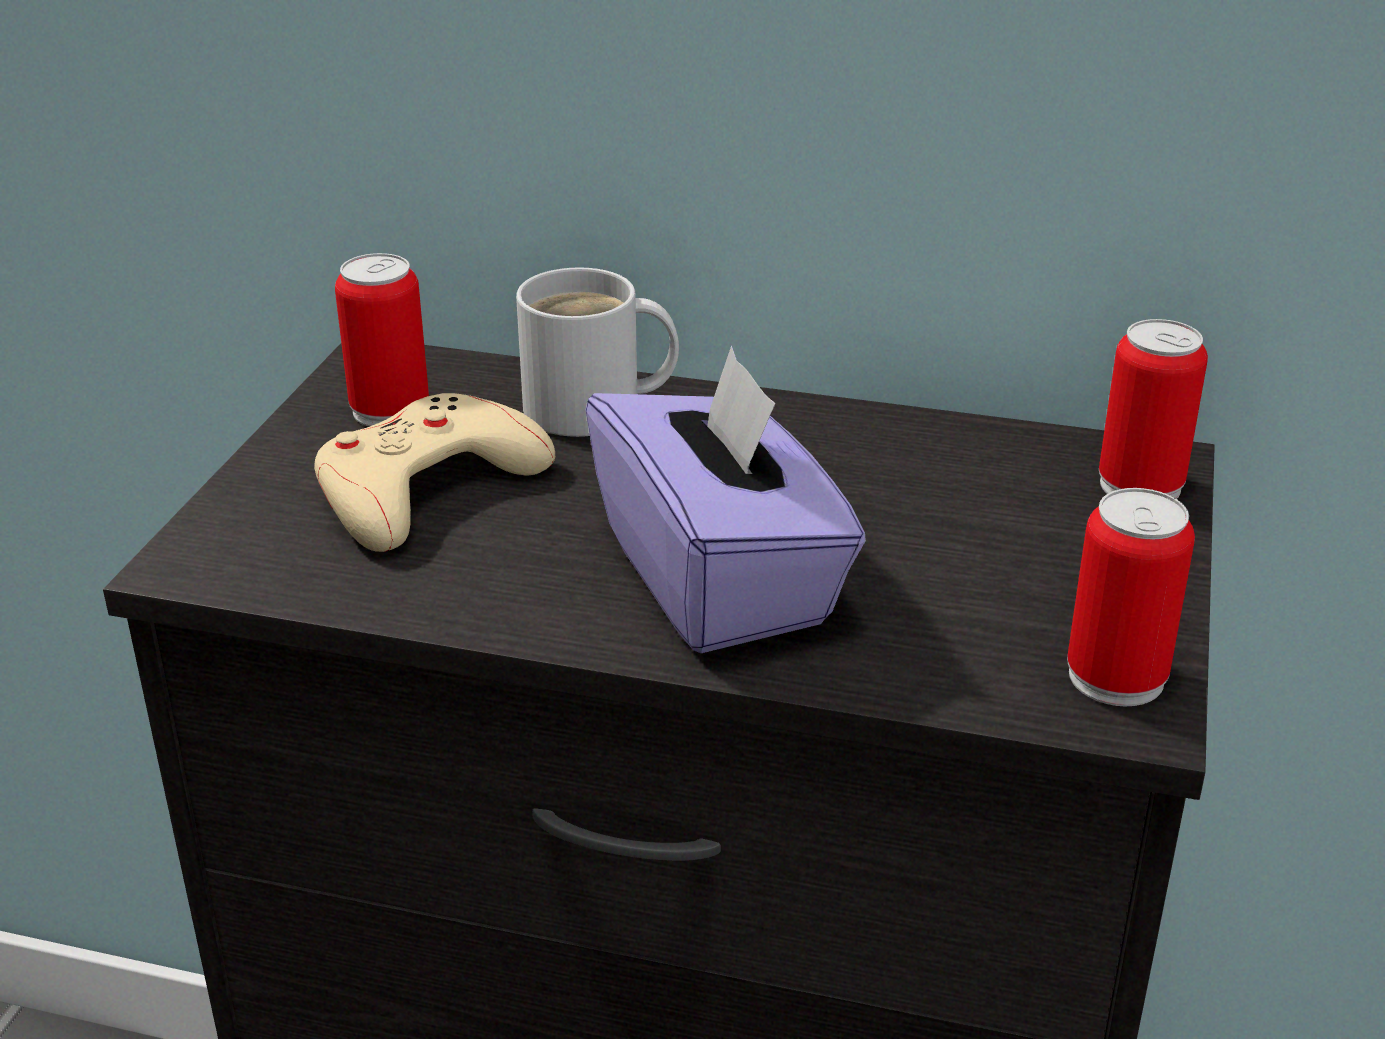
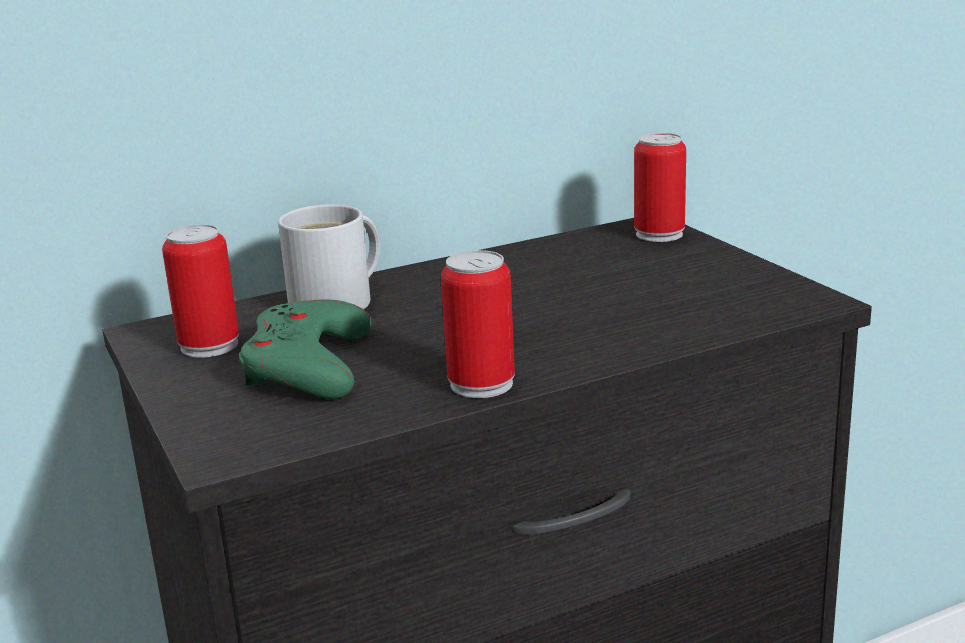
camera: 40 degrees left, 10 degrees down
(426, 488) = (308, 365): beige game controller -> green game controller
(720, 578) = (548, 333): purple tissue box -> none
(1116, 677) = (781, 292): can -> can (481, 384)

